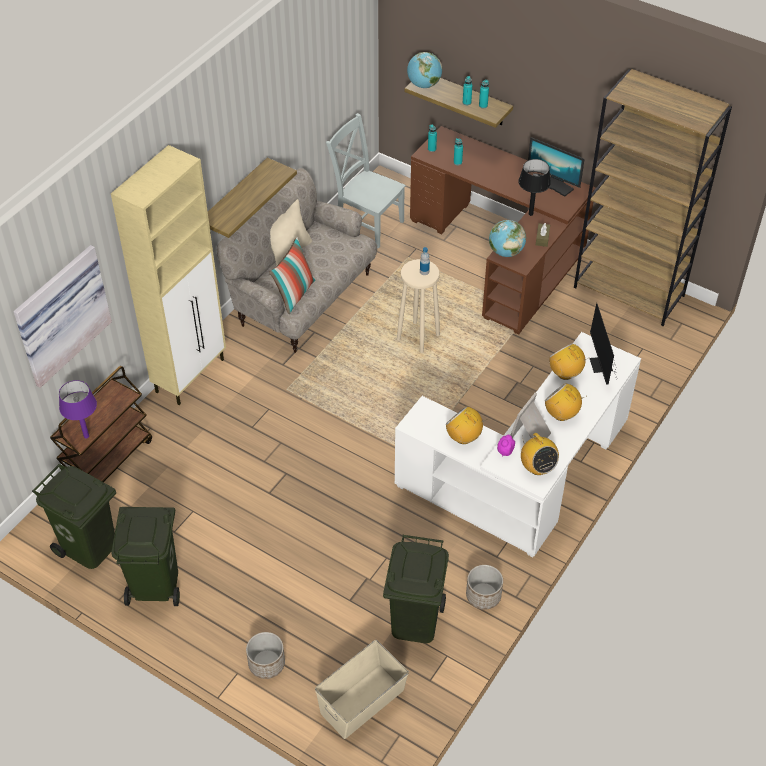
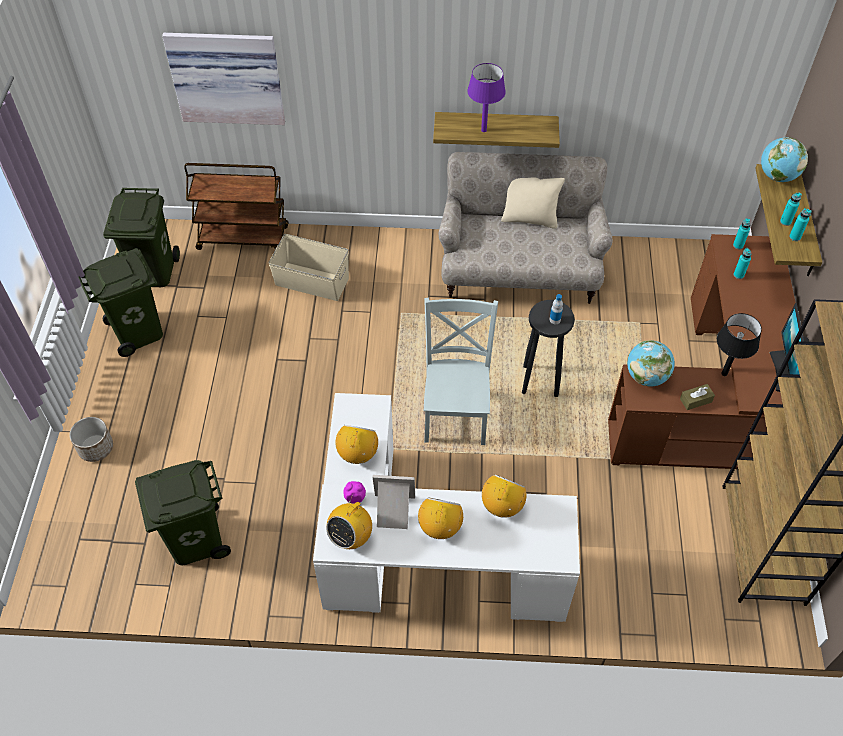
camera: 60 degrees right, 5 degrees up
(86, 436) = (207, 193): purple table lamp -> purple table lamp (484, 130)
(191, 375) = (371, 241): beige cabinet -> none
(294, 294) = (478, 248): pillow -> none
(361, 701) = (88, 538): beige storage box -> beige storage box (311, 281)
(367, 223) = (656, 270): grey chair -> grey chair (456, 413)
(417, 337) = (540, 380): beige stool -> black stool
(483, 596) = (254, 585): planter -> none
(601, 367) = (535, 537): monitor -> none

